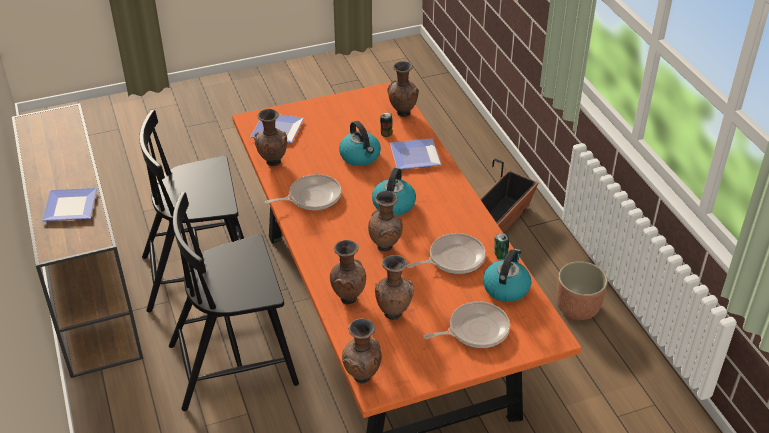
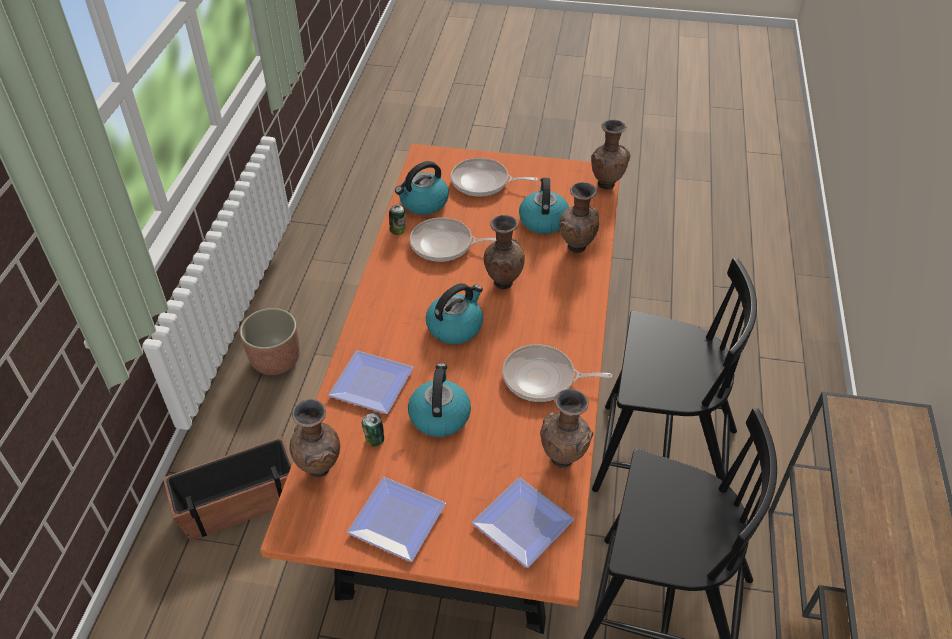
camera: 150 degrees left, 5 degrees up
(72, 208) = (882, 480): plate -> plate (396, 517)
(394, 313) = (543, 220): brown vase -> kettle

